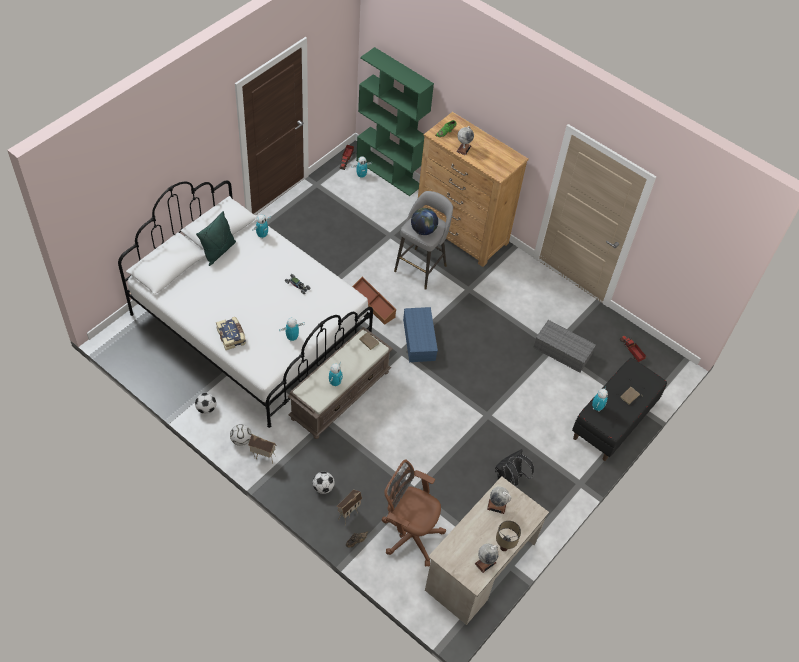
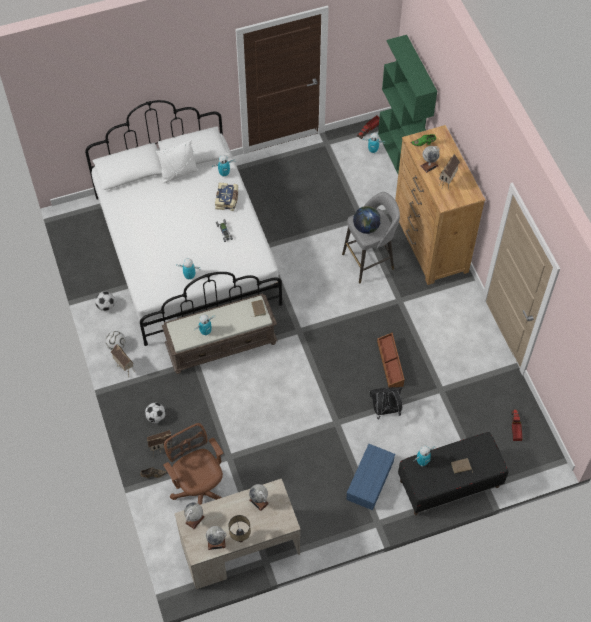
camera: 35 degrees right, 5 degrees up
(219, 251) = (179, 173): green pillow -> white pillow
(232, 336) = (142, 253): book -> book (227, 200)
(373, 304) = (303, 276): brown storage box -> brown storage box (390, 363)
(418, 339) = (322, 326): blue storage box -> blue storage box (369, 479)
(451, 552) = (194, 519): none -> globe
(488, 157) = (447, 183): none -> toy house
(509, 480) = (316, 489): black backpack -> black backpack (385, 411)
(561, 351) = (446, 396): grey storage box -> none

